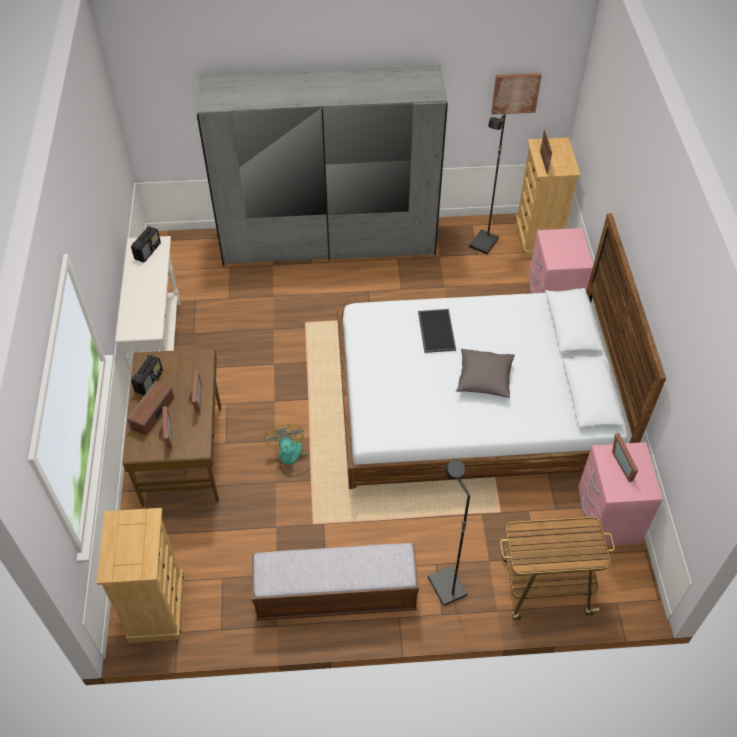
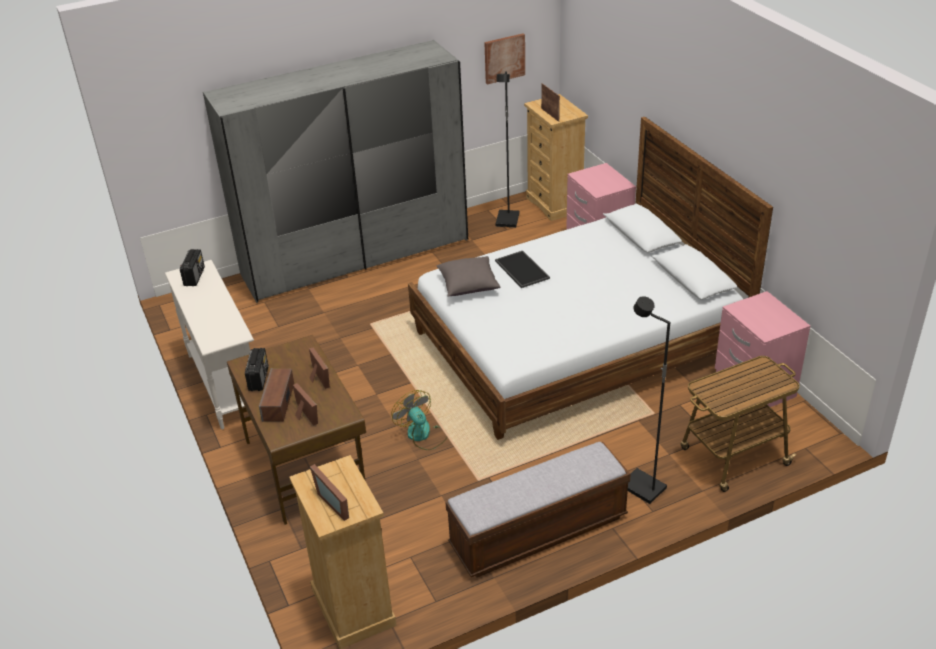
camera: 20 degrees left, 15 degrees down
(483, 379) = (589, 293): grey pillow -> grey pillow (468, 286)
(625, 463) = (760, 310): picture frame -> picture frame (336, 502)

